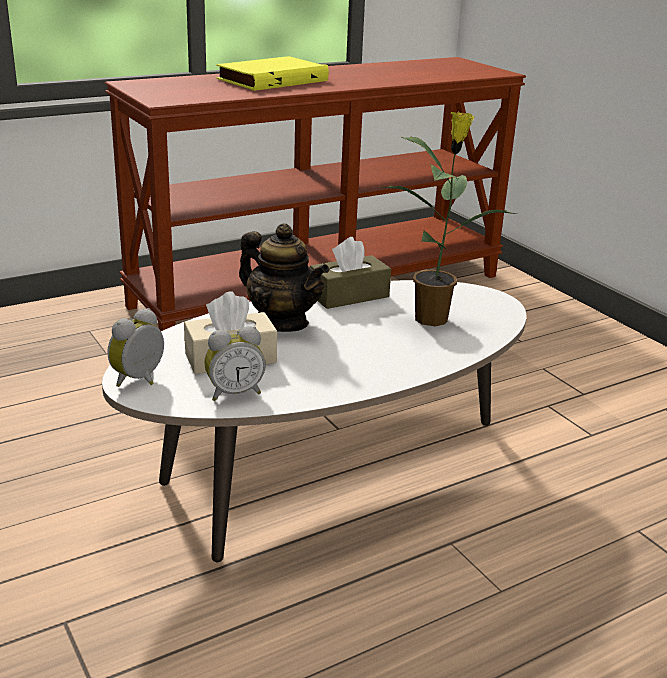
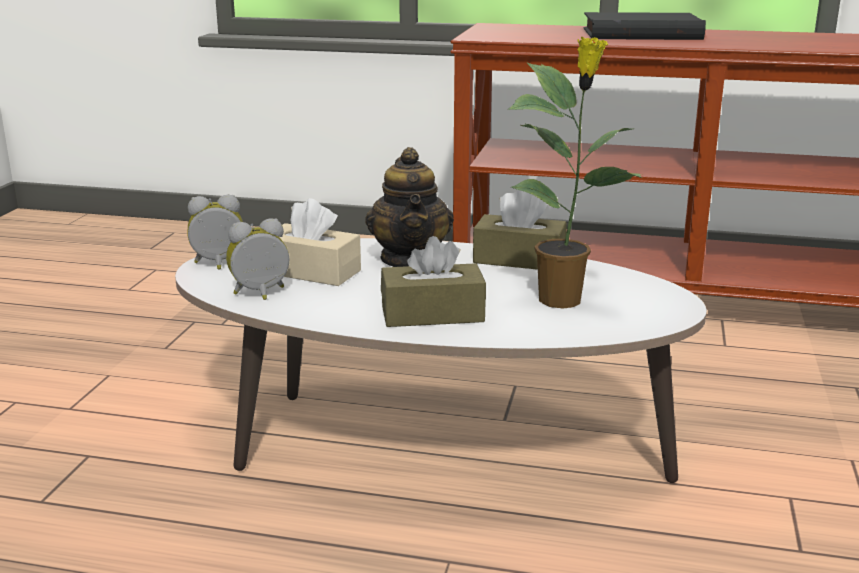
camera: 45 degrees right, 5 degrees down
(234, 393) = (261, 294): alarm clock -> alarm clock turned 135 degrees clockwise
(271, 79) = (641, 34): yellow book -> black book
(382, 360) = (432, 314): none -> brown tissue box

